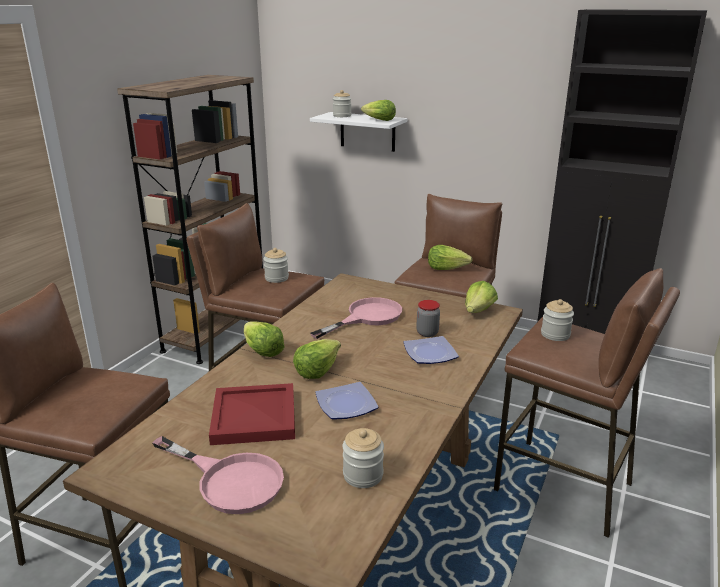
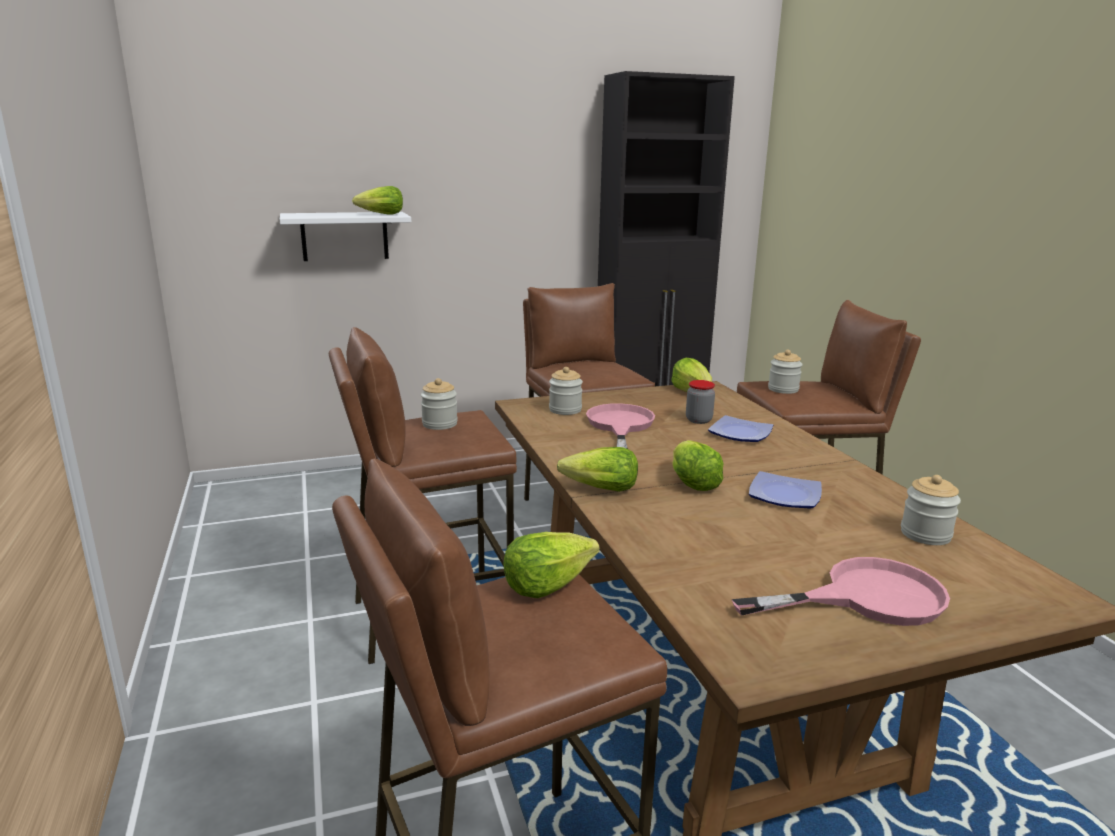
camera: 45 degrees left, 5 degrees down
(216, 333) = (222, 578): brown bookcase -> none
(255, 418) = (748, 542): red tray -> none
(342, 116) = (317, 214): jar -> jar (565, 410)
(447, 268) = (587, 369): lettuce -> lettuce (547, 584)

